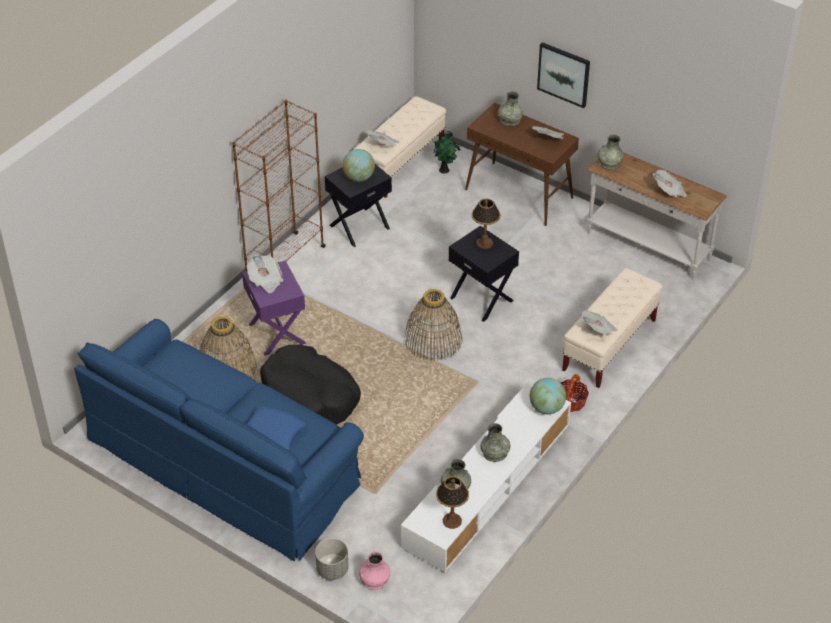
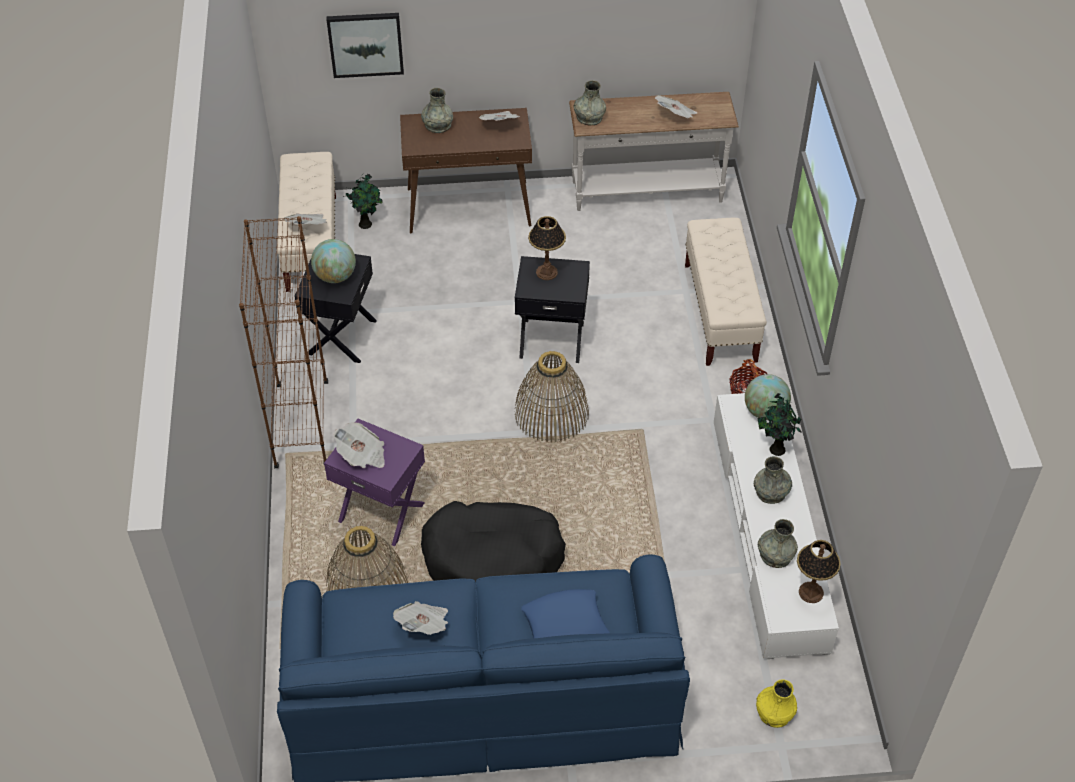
camera: 40 degrees left, 5 degrees up
(332, 569) = (723, 734): grey planter -> none
(374, 579) = (774, 713): pink vase -> yellow vase
(527, 432) = (775, 449): none -> potted plant
(564, 74) = (492, 39): picture -> picture (365, 44)
(598, 330) = (738, 299): newspaper -> newspaper (424, 625)

